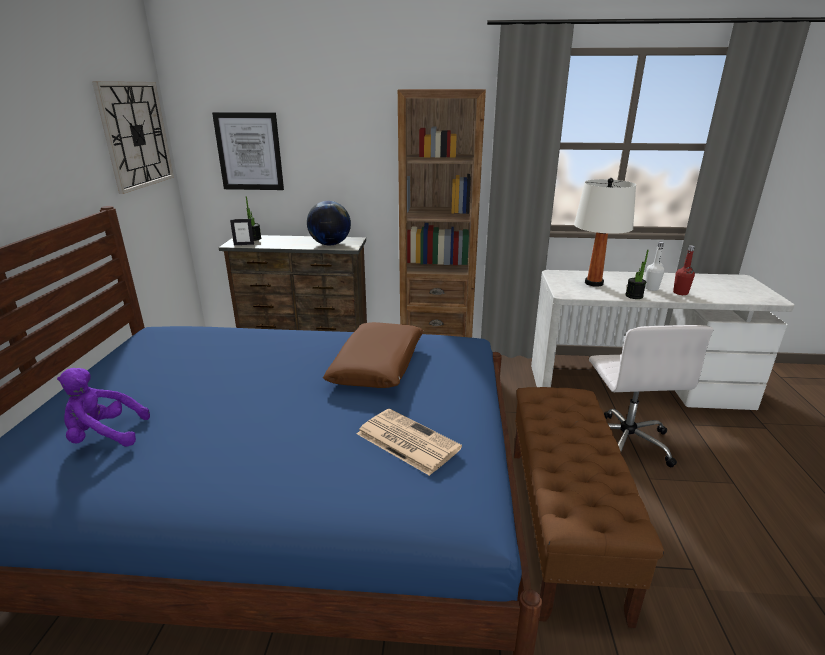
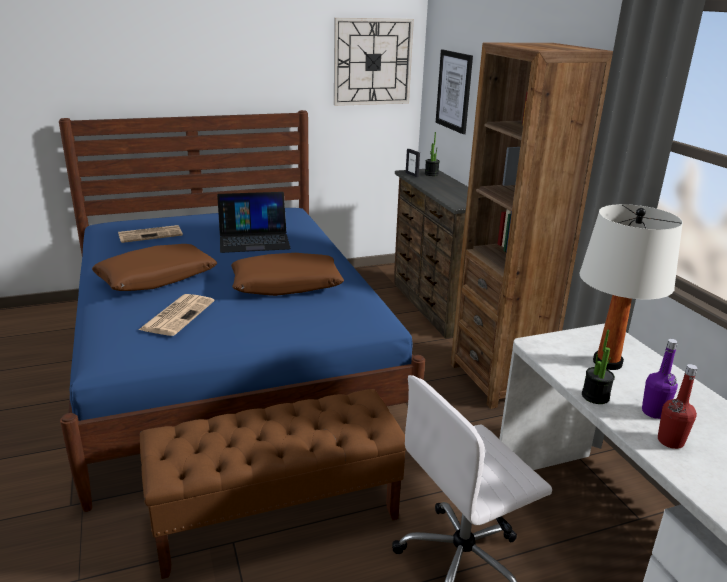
camera: 65 degrees right, 0 degrees up
(105, 436) = (151, 234): purple plush toy -> newspaper
(232, 362) = (254, 239): none -> laptop
(281, 446) = (156, 278): none -> brown pillow
(330, 244) = (455, 198): globe -> none
(651, 288) = (653, 412): white bottle -> purple bottle

